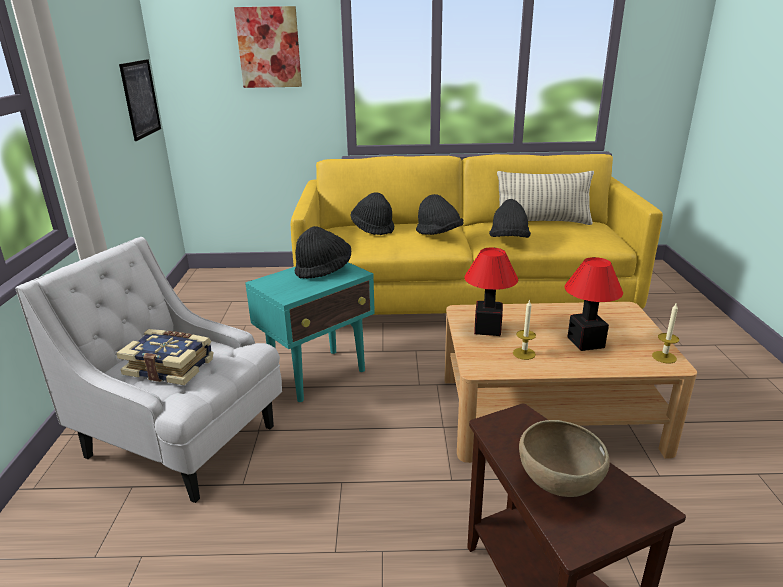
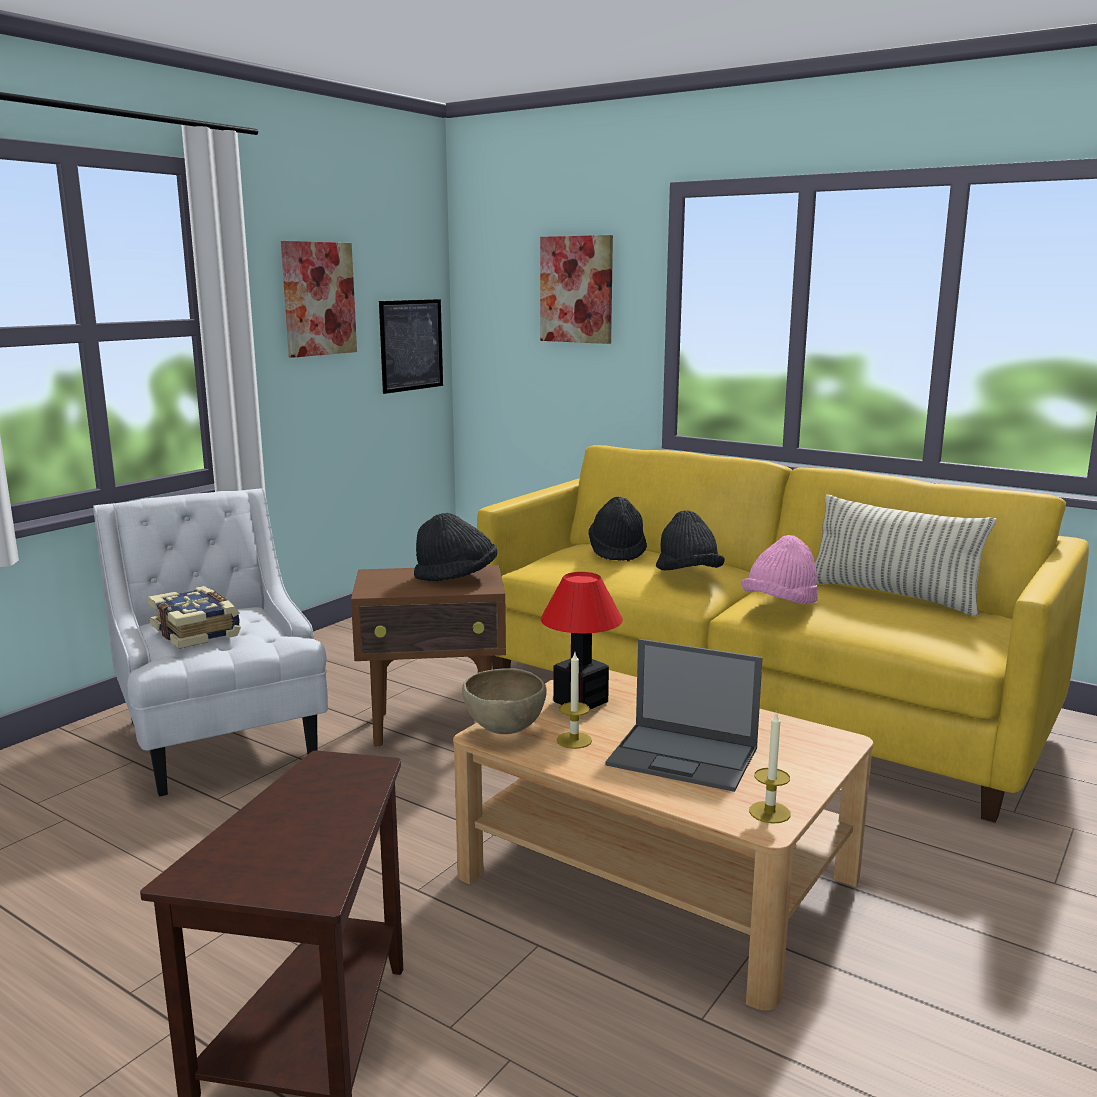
camera: 35 degrees right, 10 degrees down
(88, 66) = (318, 299): none -> picture
(319, 375) = (435, 727): turquoise side table -> brown side table
(508, 240) = (780, 604): black hat -> pink hat
(557, 486) = (271, 833): brown bowl -> brown bowl (504, 731)
(585, 342) = (684, 757): table lamp -> laptop

